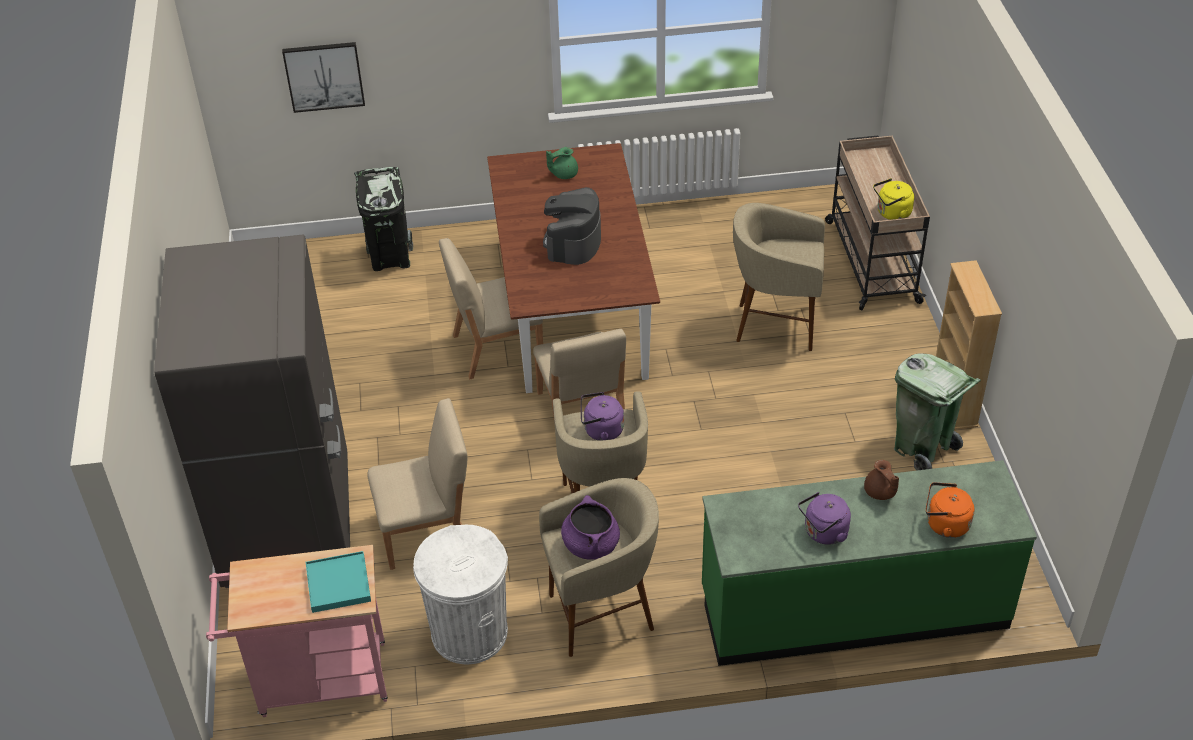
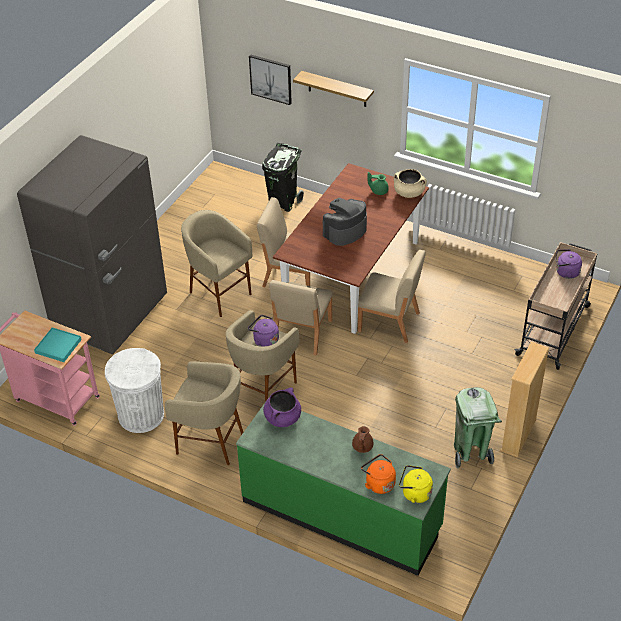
camera: 35 degrees right, 0 degrees up
(427, 532) = (168, 354): beige chair -> beige chair (389, 322)
(441, 52) = (337, 89): none -> shelf
(590, 545) = (201, 395): purple cooking pot -> purple cooking pot (282, 418)
(604, 160) = (409, 193): none -> beige cooking pot
(775, 325) = (456, 339): beige stool -> beige stool (219, 294)
(823, 533) = (309, 451): purple kettle -> purple kettle (565, 272)
(892, 213) = (551, 300): yellow kettle -> yellow kettle (414, 493)

